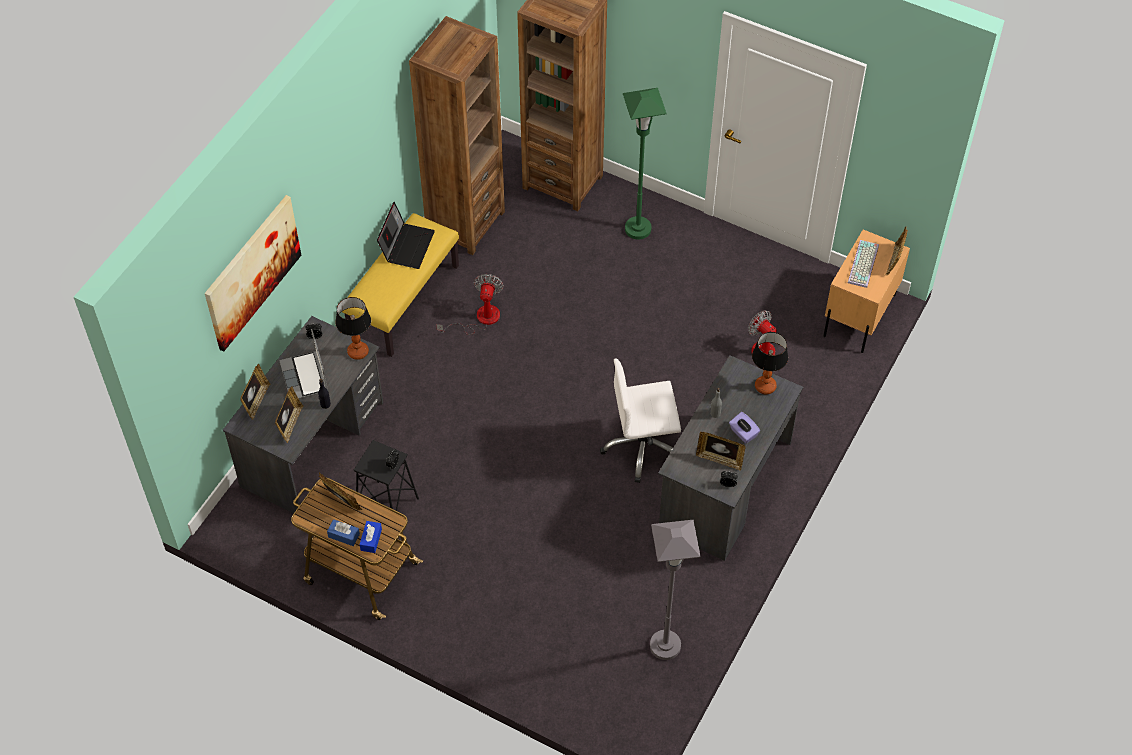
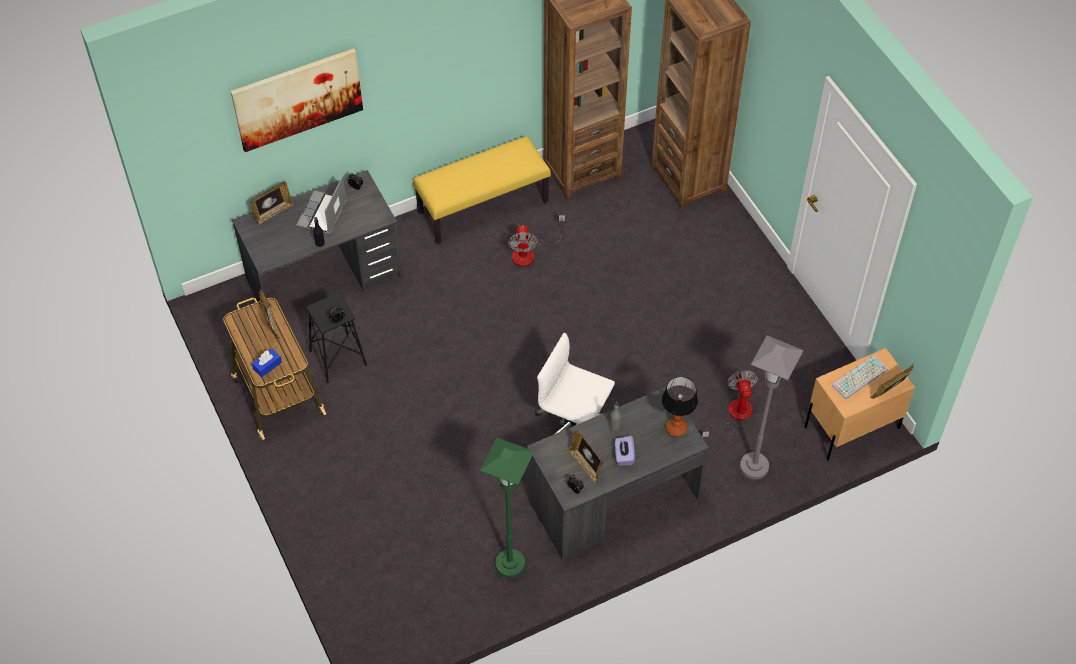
camera: 35 degrees right, 0 degrees up
(290, 424) = (282, 243): picture frame -> none
(344, 535) = (250, 350): blue tissue box -> none
(357, 352) = (377, 216): table lamp -> none
(407, 245) = (499, 158): laptop -> none
(480, 319) = (530, 253): fan -> fan turned 135 degrees clockwise
(638, 229) = (719, 250): green floor lamp -> green floor lamp (510, 564)
(665, 645) = (457, 597): grey floor lamp -> grey floor lamp (754, 466)

